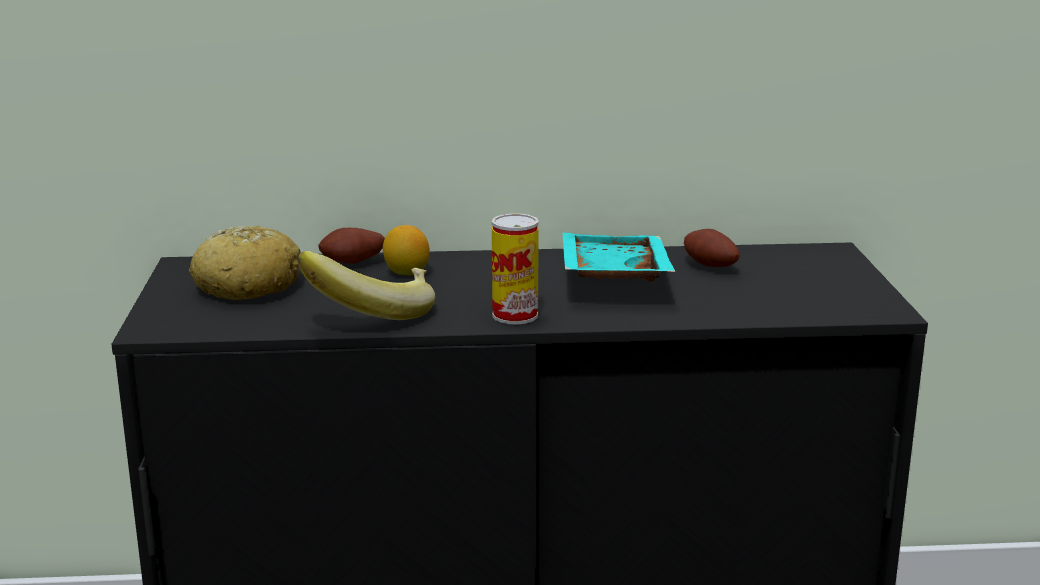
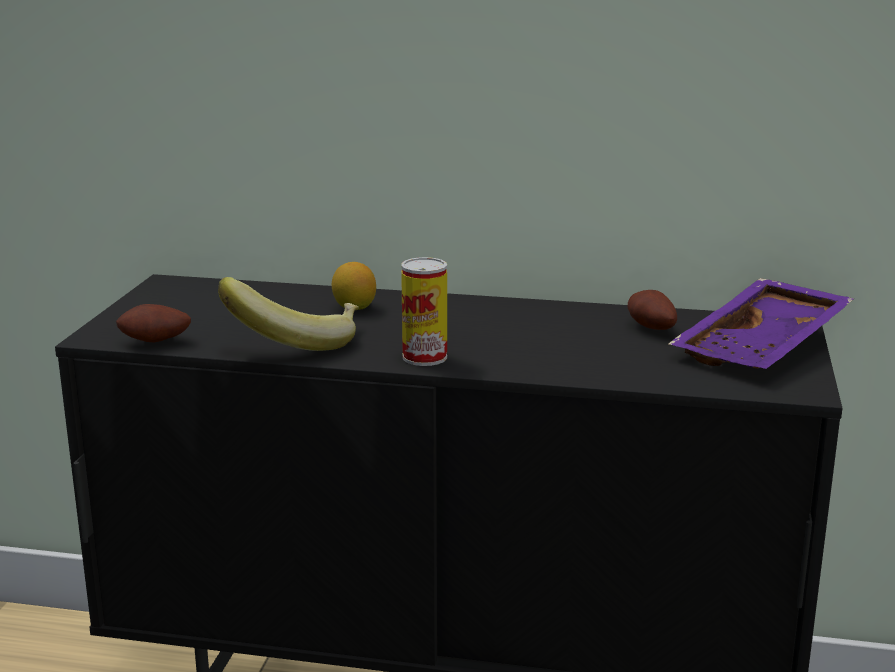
camera: 15 degrees right, 0 degrees up
(248, 286) = (206, 306): bread -> none
(353, 263) = (313, 295): potato -> potato (155, 342)
(610, 277) = (544, 329): turquoise tray -> none
(823, 275) = (764, 347): none -> purple tray

